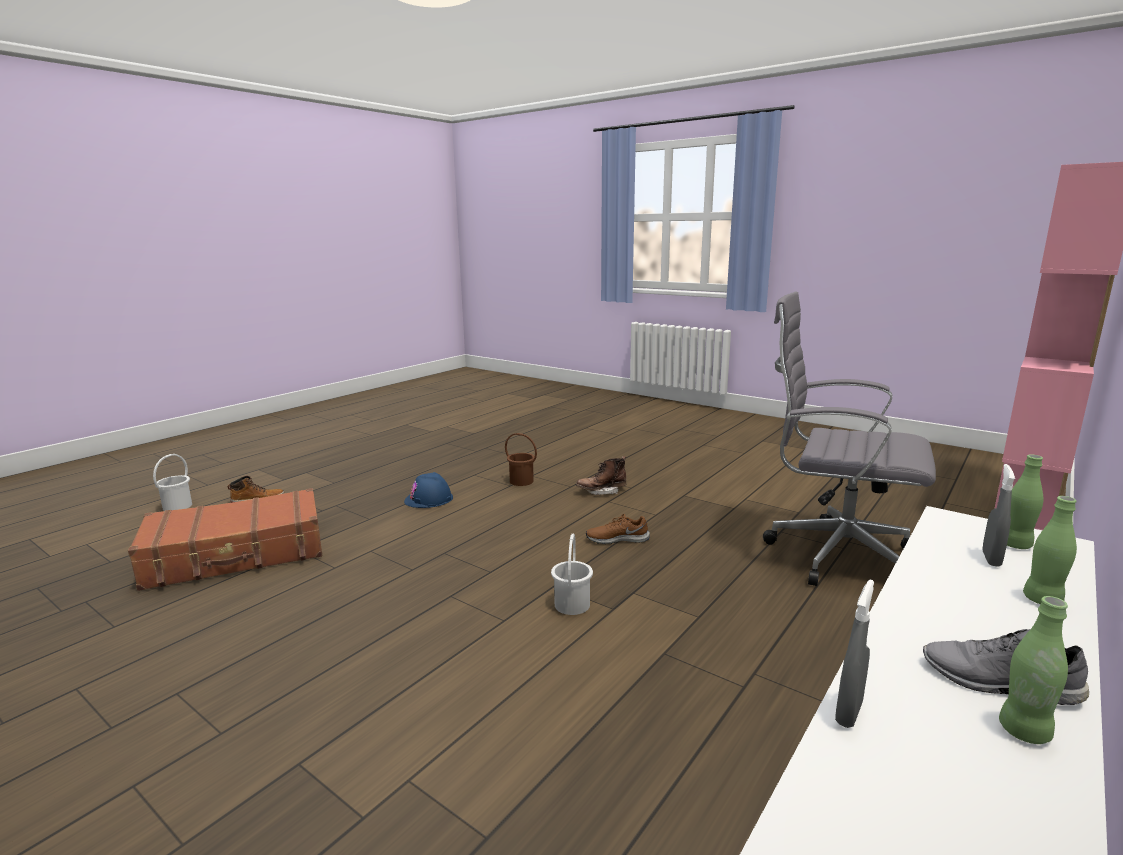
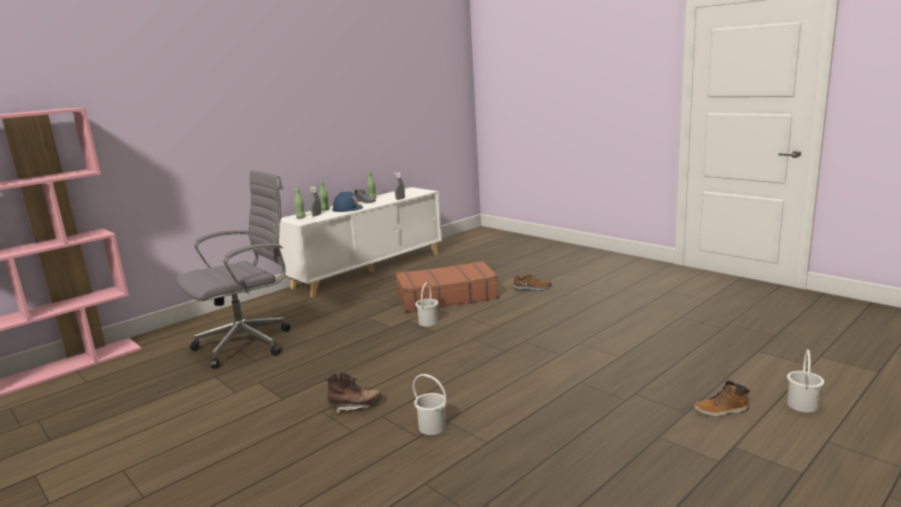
camera: 170 degrees left, 0 degrees up
(237, 555) = (663, 353): brown suitcase -> brown suitcase (446, 297)
(429, 499) = (532, 404): blue hard hat -> blue hard hat (347, 208)
(521, 481) = (432, 427): brown bucket -> white bucket
(617, 539) = (376, 358): brown shoe -> brown shoe (532, 288)
(833, 554) = (249, 344): grey office chair -> grey office chair turned 75 degrees counterclockwise

